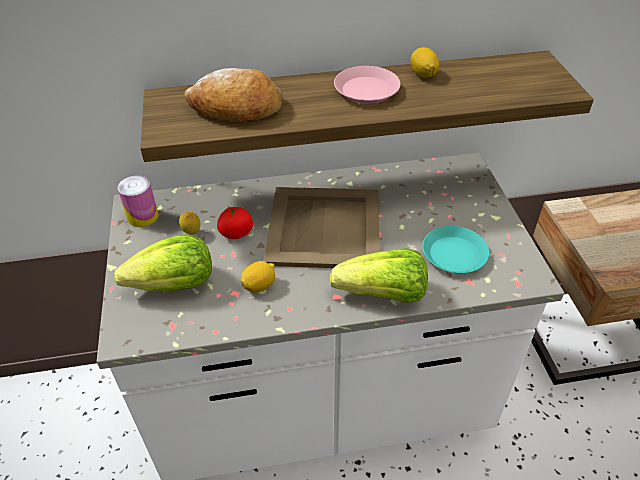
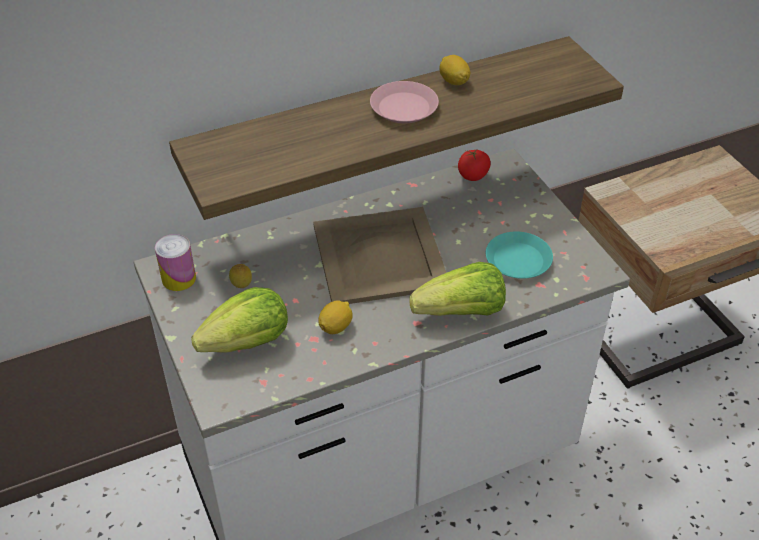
camera: 15 degrees left, 0 degrees up
(236, 108) = (279, 148): bread -> none
(236, 233) = (289, 278): tomato -> tomato (473, 175)

